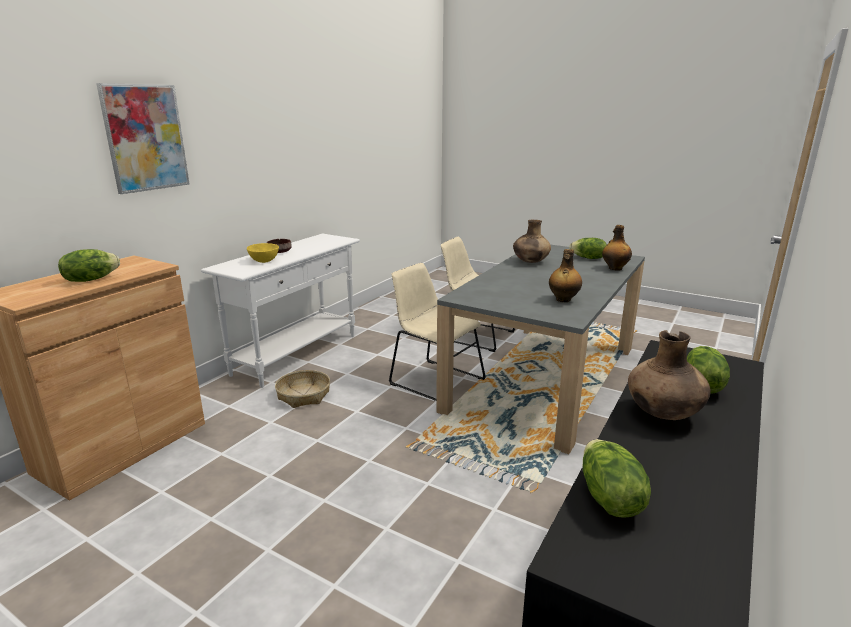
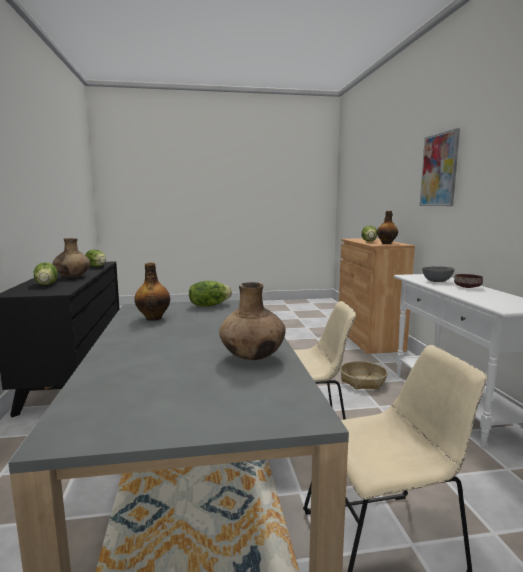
camera: 140 degrees right, 10 degrees down
(264, 261) = (437, 281): yellow bowl -> grey bowl
(588, 258) = (164, 399): lettuce -> lettuce (209, 305)
(614, 268) = (100, 381): bottle -> bottle (387, 243)

